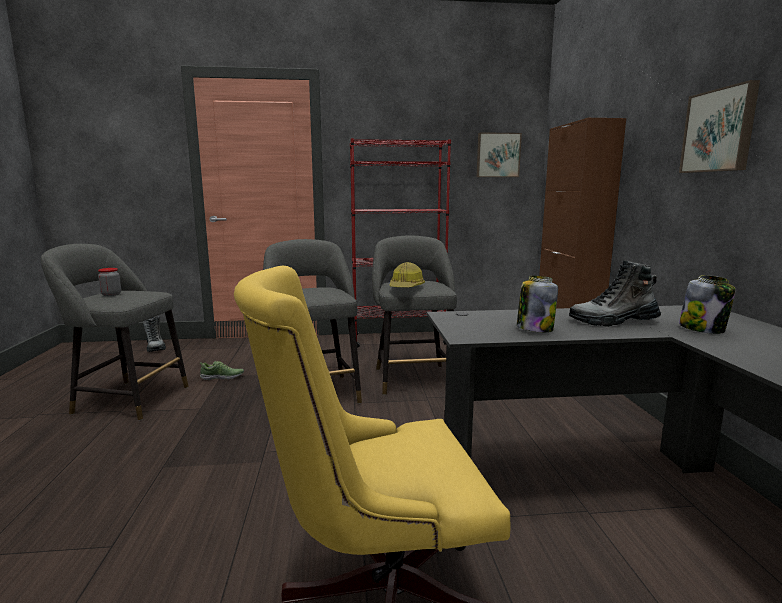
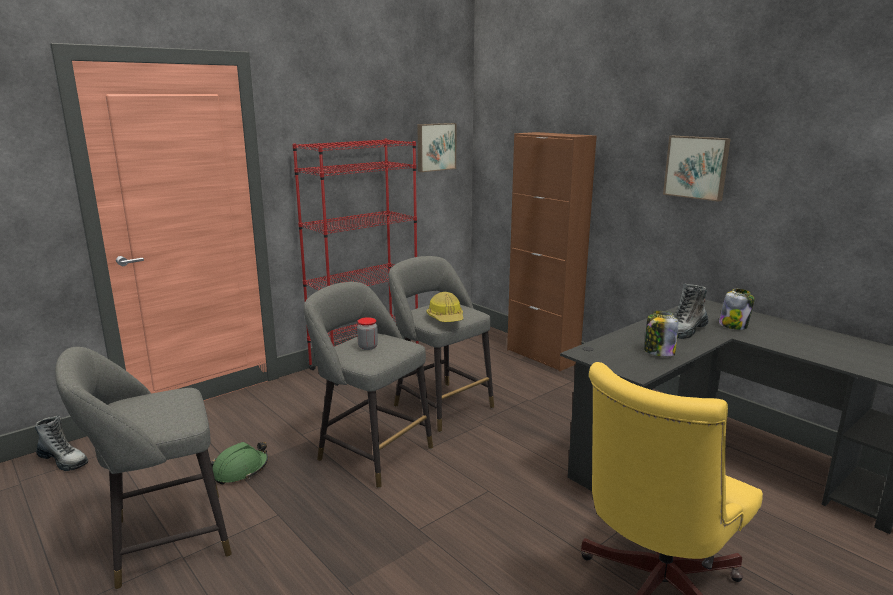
camera: 35 degrees left, 5 degrees up
(111, 294) = (141, 412): jar -> jar (368, 347)
(222, 377) = (240, 470): shoe -> green hard hat

